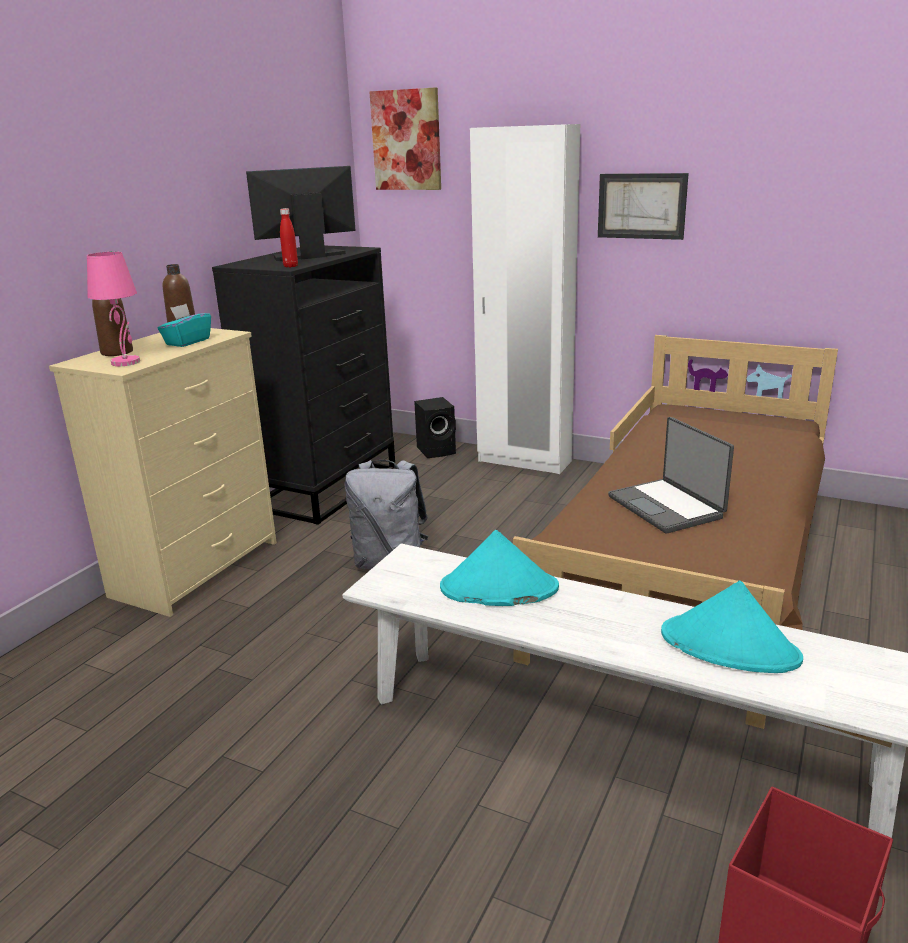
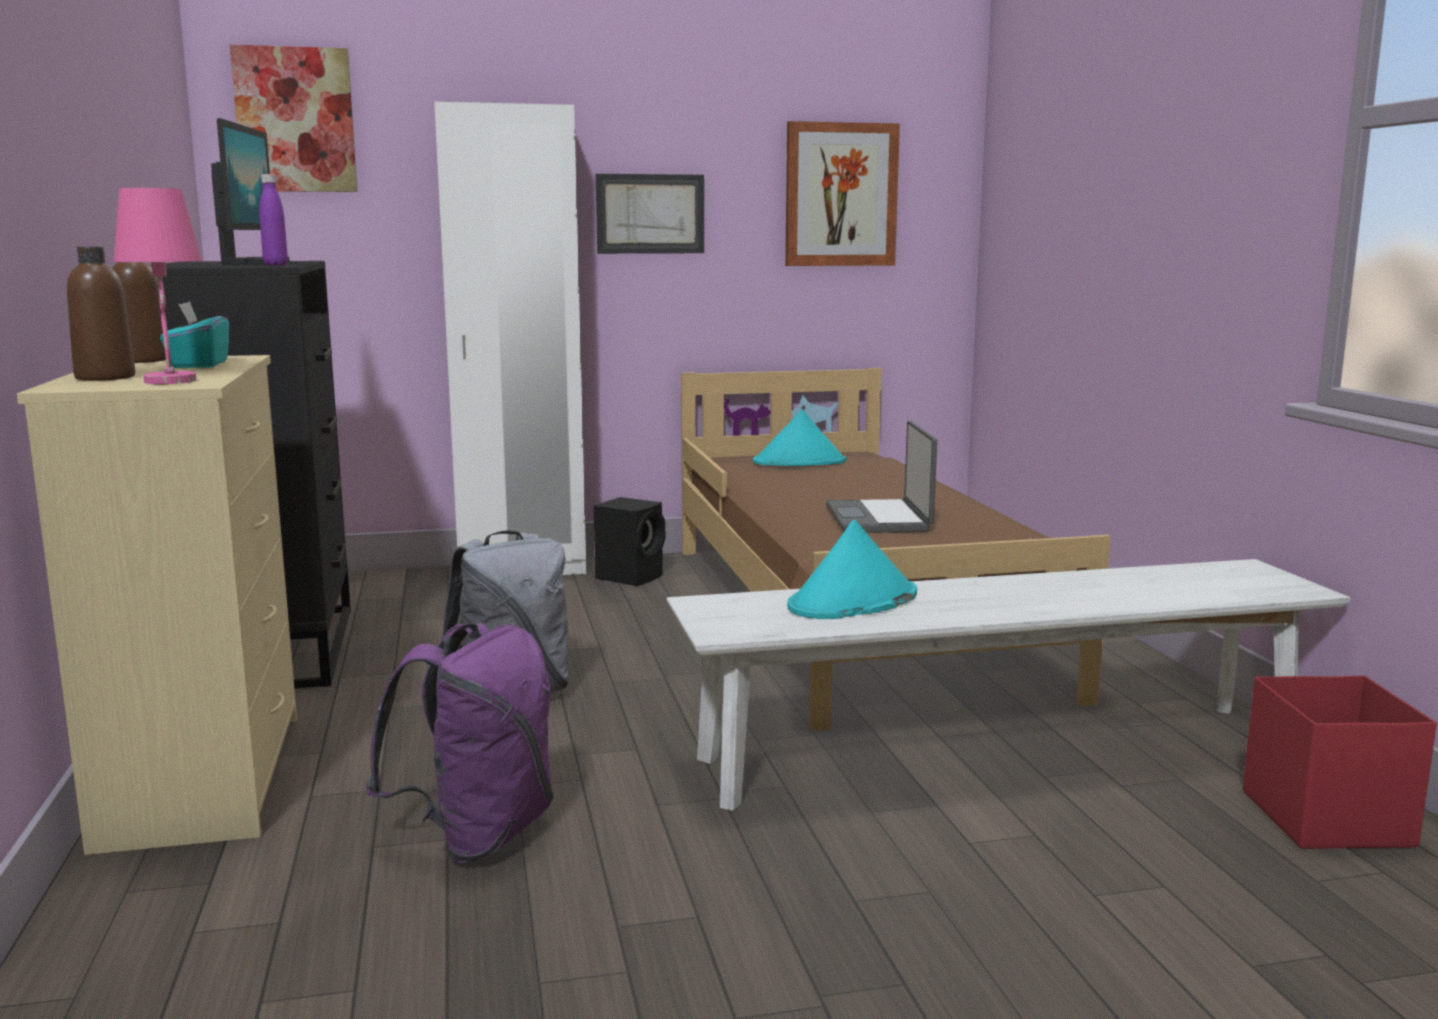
camera: 40 degrees left, 10 degrees down
(246, 659) = (477, 835): none -> purple backpack
(290, 266) = (276, 265): red bottle -> purple bottle
(309, 256) = (251, 263): monitor -> monitor turned 150 degrees clockwise
(437, 450) = (381, 582): black speaker -> black speaker (631, 577)
(667, 507) = (880, 519): laptop -> laptop turned 60 degrees clockwise
(730, 646) = (1118, 586): turquoise hat -> turquoise hat (800, 462)
(817, 189) = (840, 195): none -> picture

